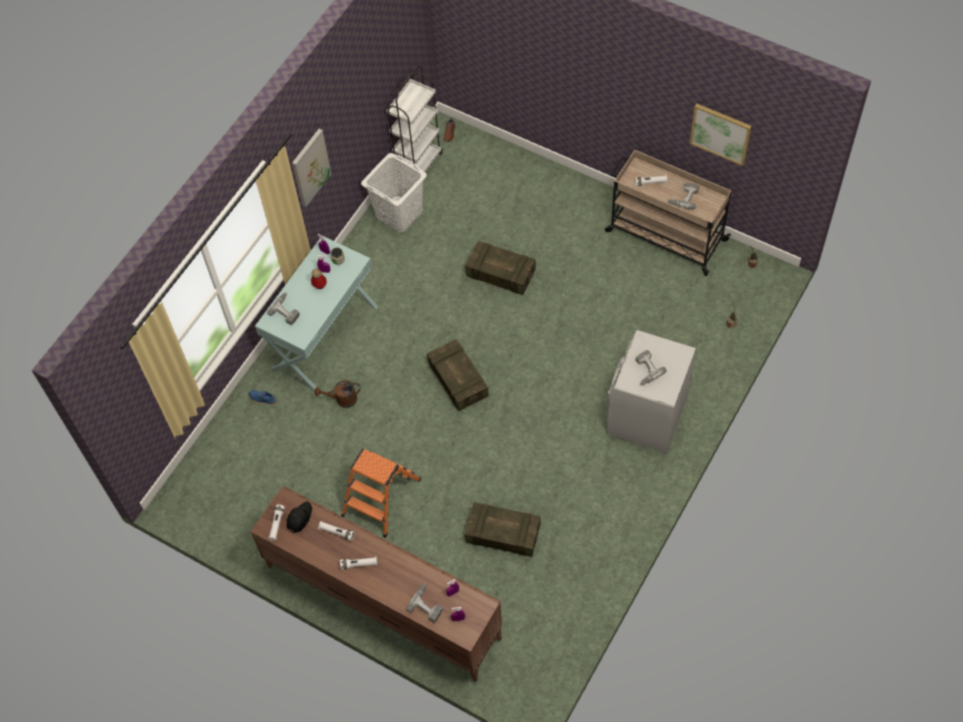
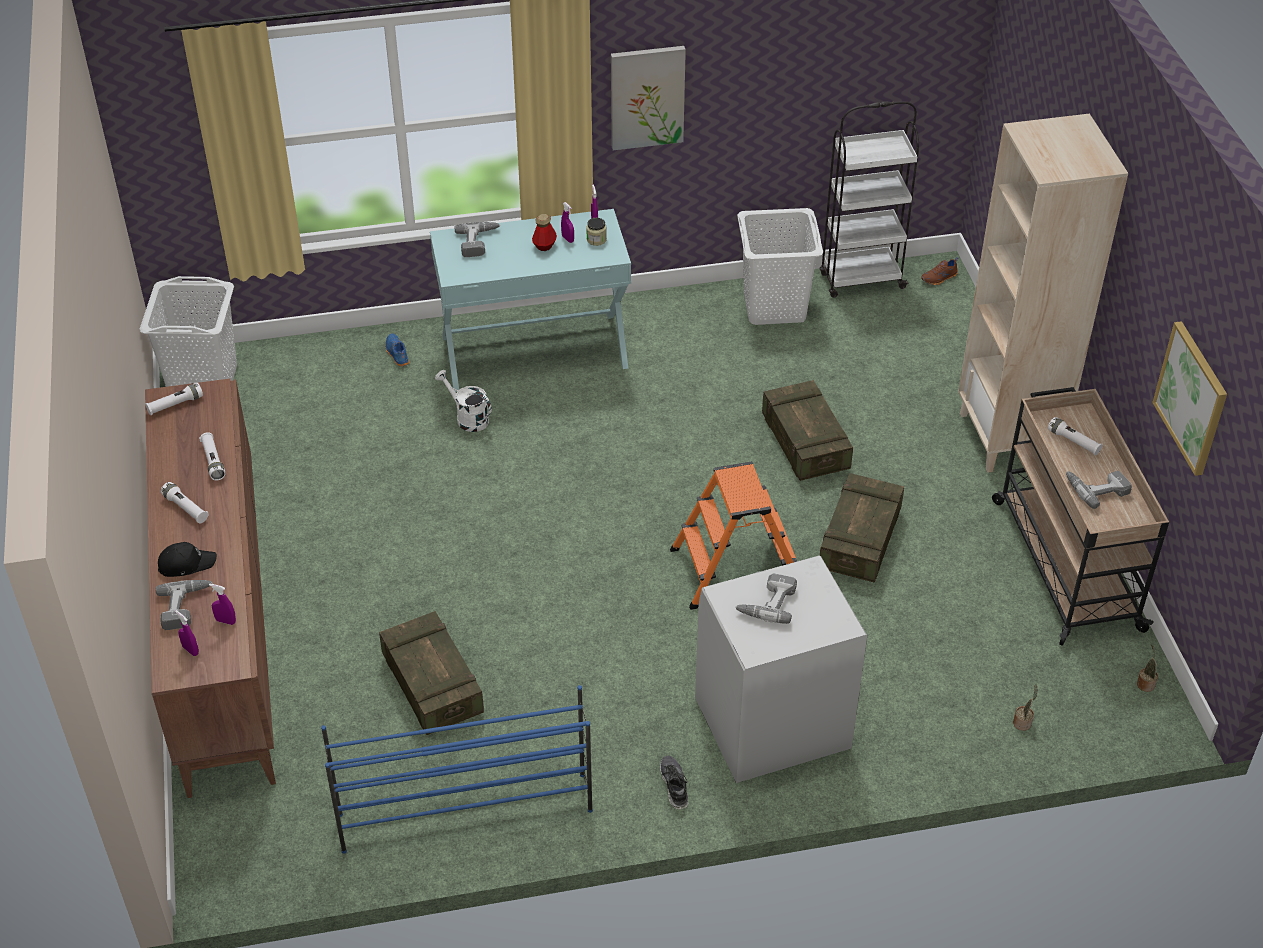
camera: 45 degrees right, 15 degrees down
(191, 500) = (204, 381): none -> white laundry basket
(299, 518) = (202, 418): black cap -> black cap (186, 563)
(342, 399) = (467, 418): brown watering can -> white watering can
(381, 497) = (370, 535): orange step ladder -> orange step ladder (737, 568)
(458, 380) = (608, 501): crate -> crate (859, 541)
(575, 194) = (1008, 438): none -> beige bookcase
(587, 571) = (464, 812): none -> blue shoe rack
(646, 478) = (674, 785): none -> shoe

